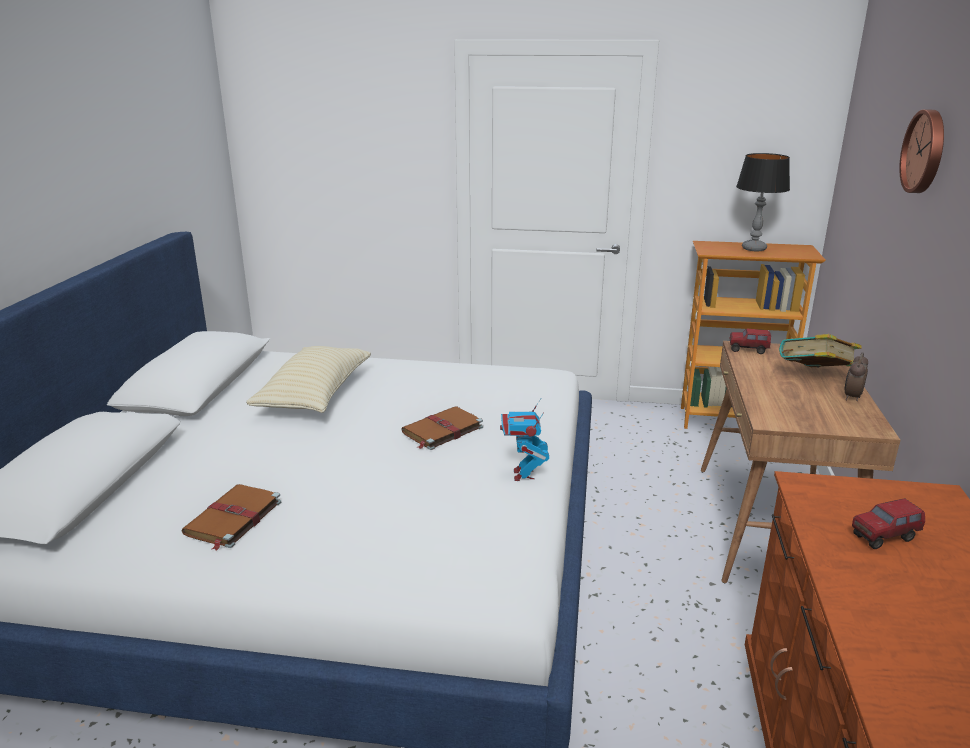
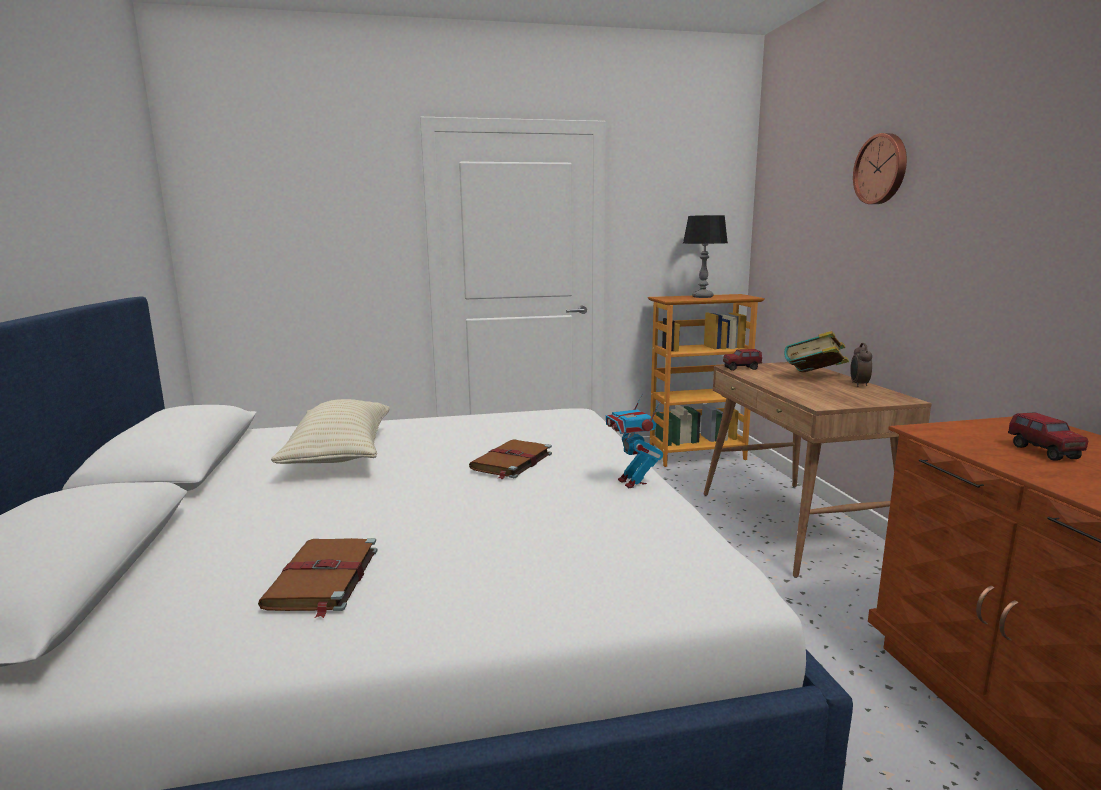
camera: 20 degrees left, 10 degrees down
(884, 537) = (1043, 452): toy truck -> toy truck turned 60 degrees counterclockwise

